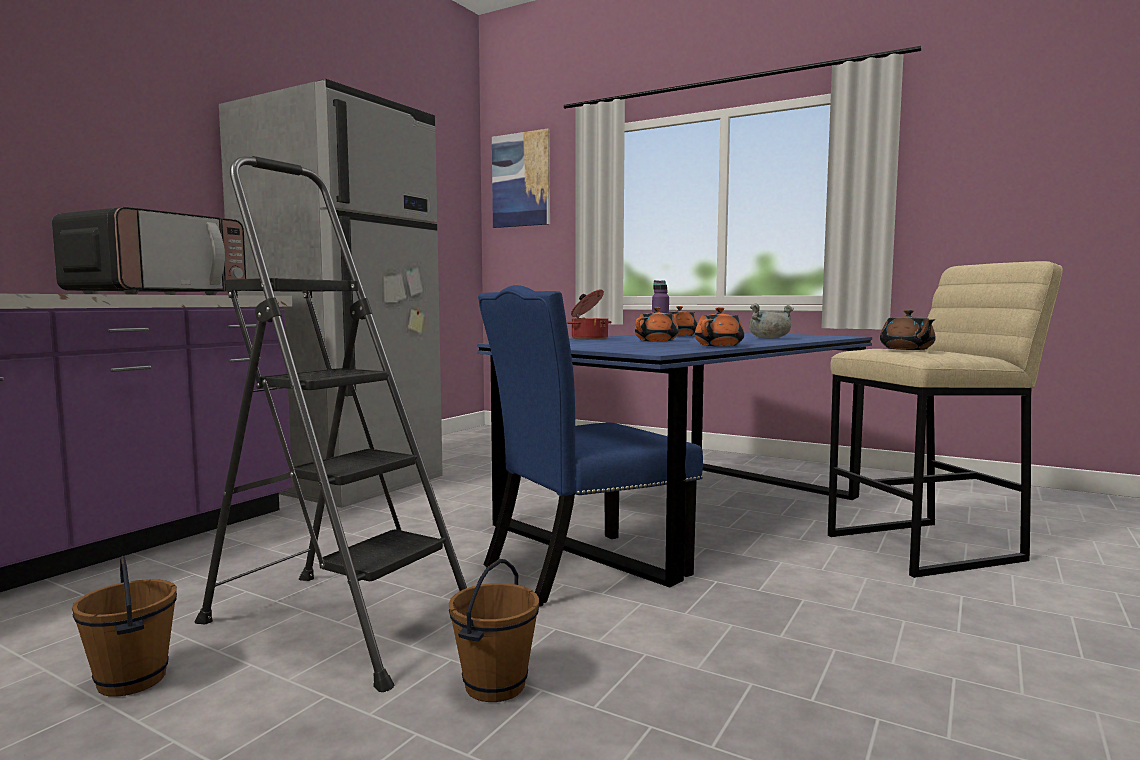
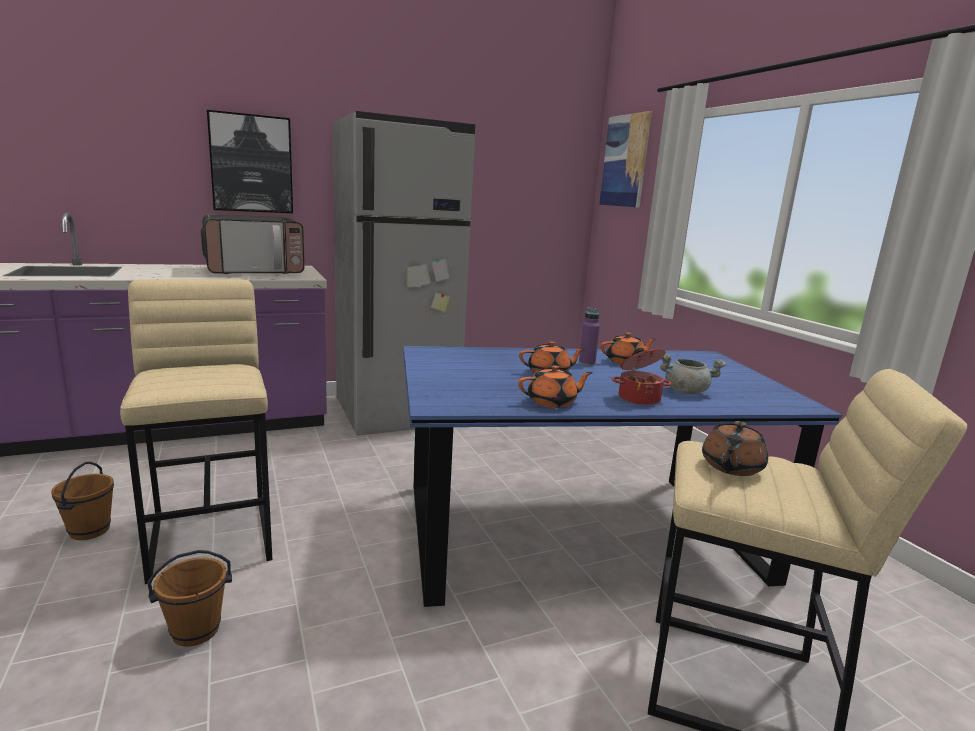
camera: 35 degrees right, 10 degrees up
(109, 147) = (251, 164): none -> picture
(336, 622) = (211, 534): step ladder -> beige stool
(587, 568) = (403, 558): blue chair -> none
(589, 339) = (515, 353): cooking pot -> cooking pot (638, 398)

